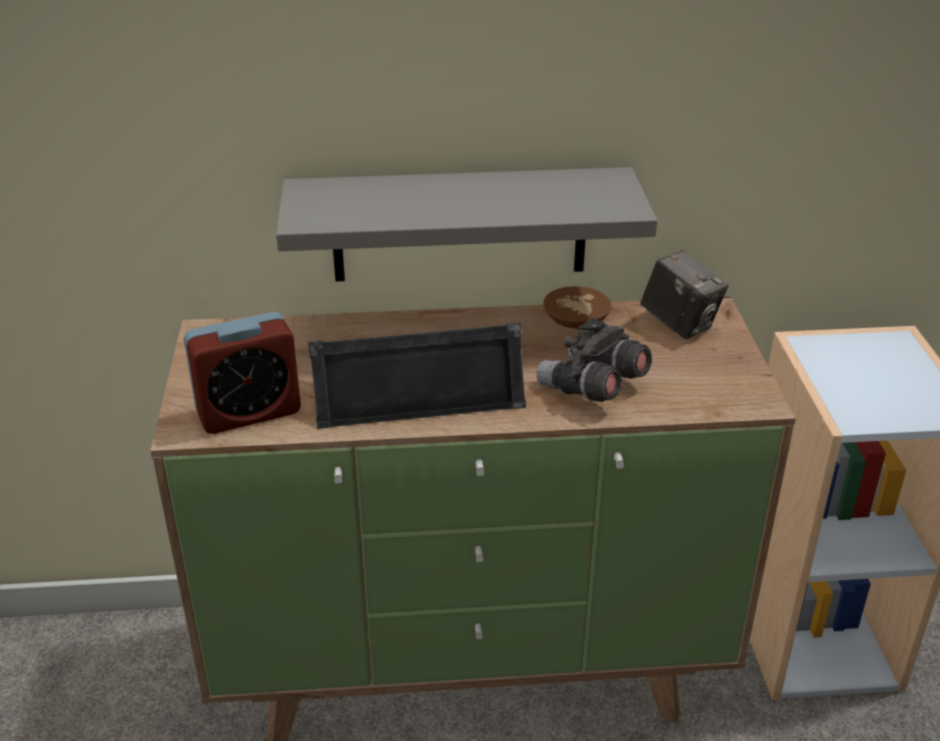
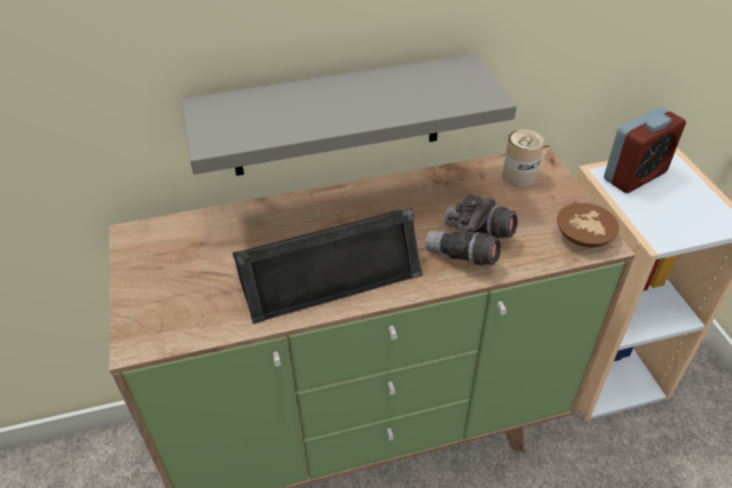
camera: 10 degrees left, 10 degrees up
(249, 412) = (189, 315): alarm clock -> alarm clock (635, 176)
(577, 322) = (439, 185): brown bowl -> brown bowl (585, 237)
(679, 324) = (519, 176): camera -> can

